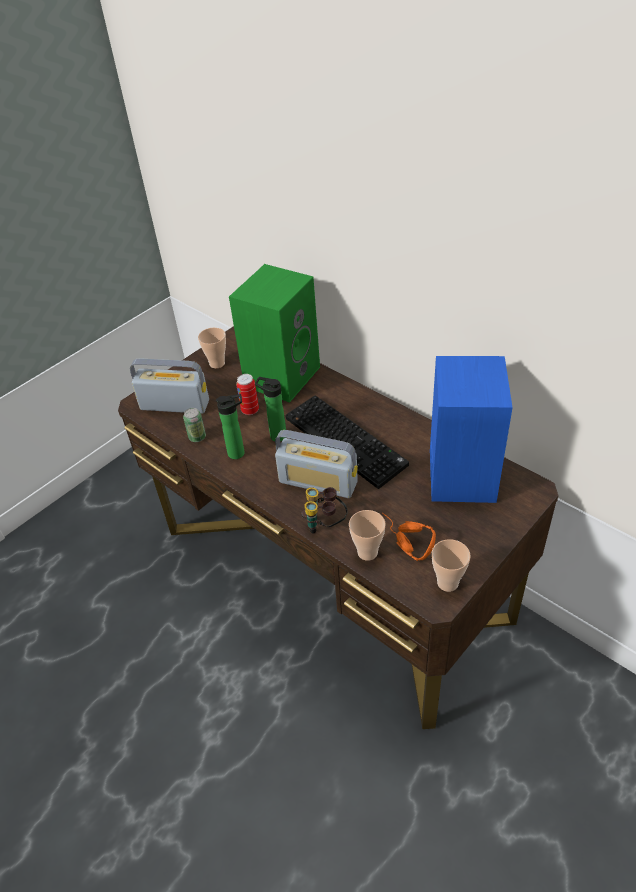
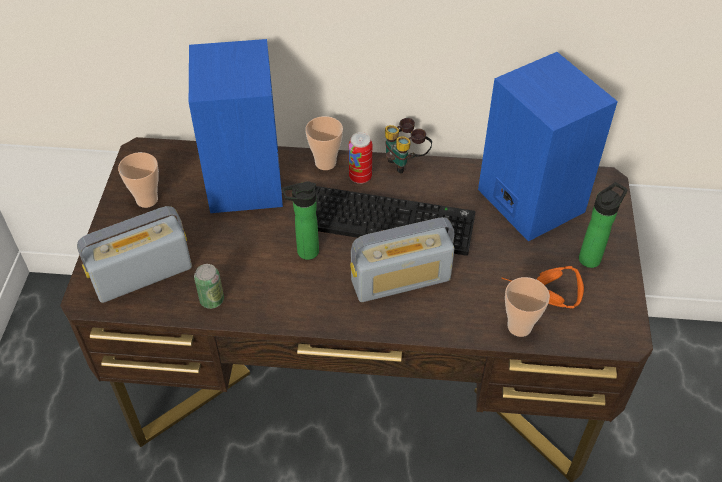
camera: 40 degrees left, 5 degrees up
(239, 453) = (281, 293): bottle -> bottle (591, 257)
(250, 410) = (245, 237): can -> can (360, 177)
(282, 375) = (243, 179): green speaker -> blue speaker
(325, 525) = (452, 322): binoculars -> binoculars (406, 161)
(447, 583) = (616, 314): cup -> cup (325, 163)

